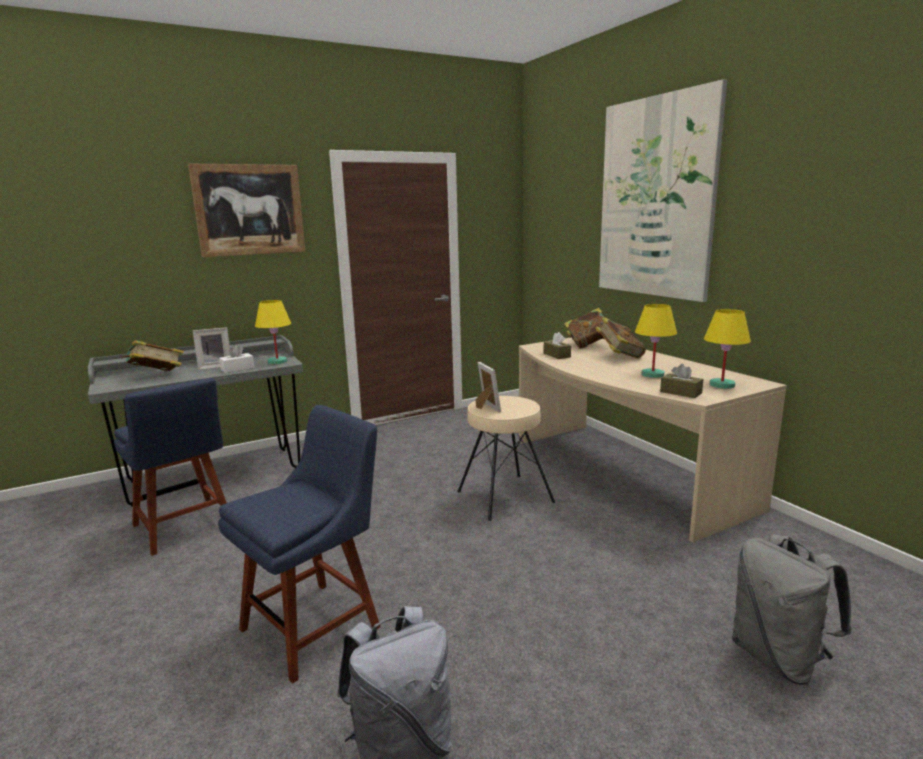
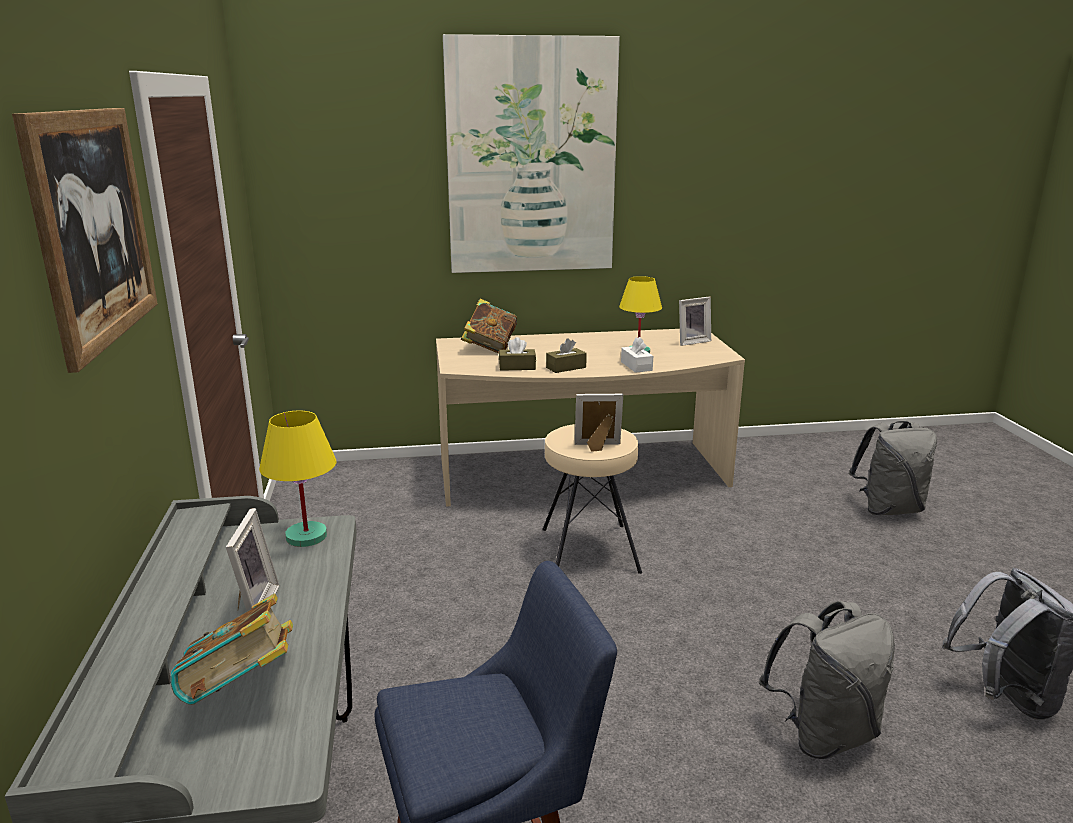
camera: 70 degrees left, 5 degrees up
(237, 368) = (310, 580): white tissue box -> white tissue box (636, 366)
(316, 624) = (824, 734): blue chair -> grey backpack
(619, 356) = (555, 347): book -> none
(680, 392) = (703, 357): brown tissue box -> brown tissue box (566, 367)
(722, 385) = (691, 341): yellow table lamp -> picture frame

